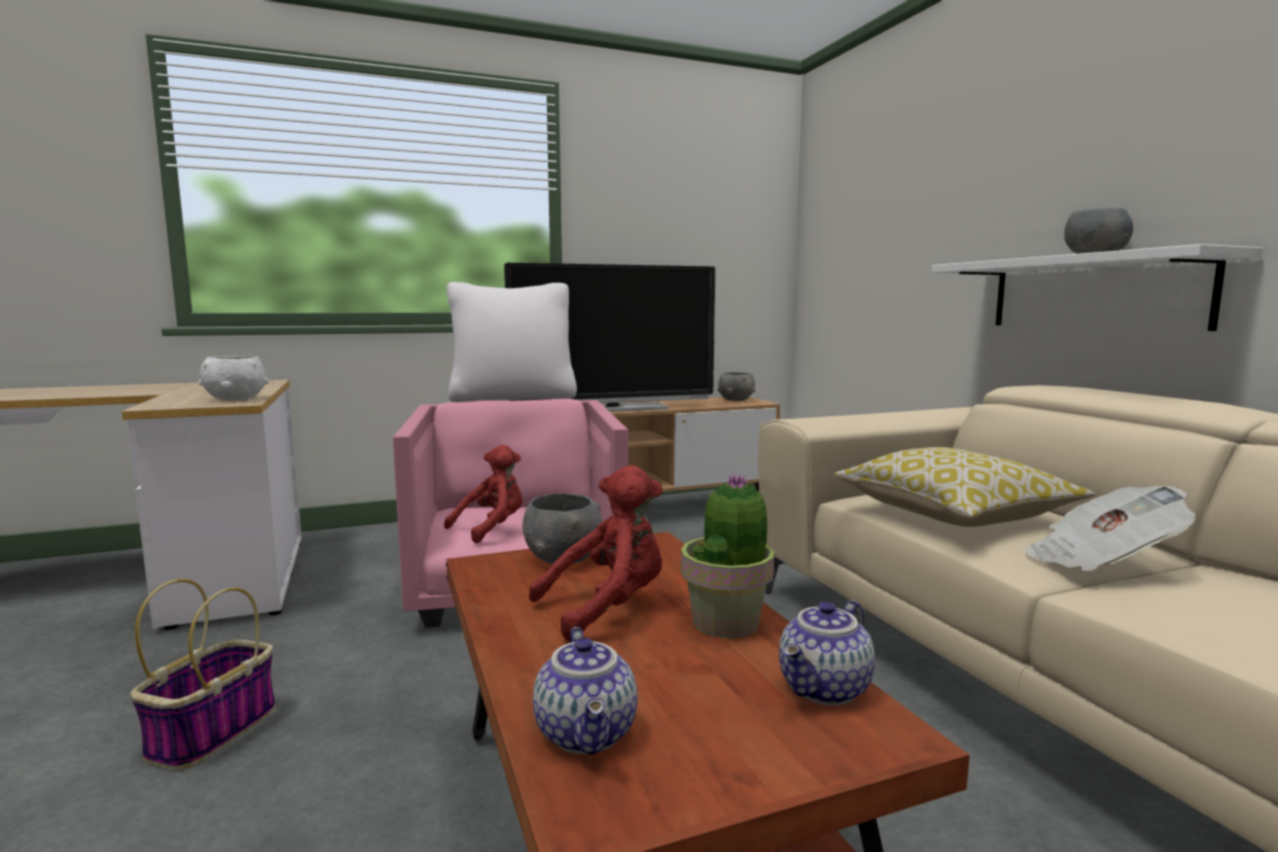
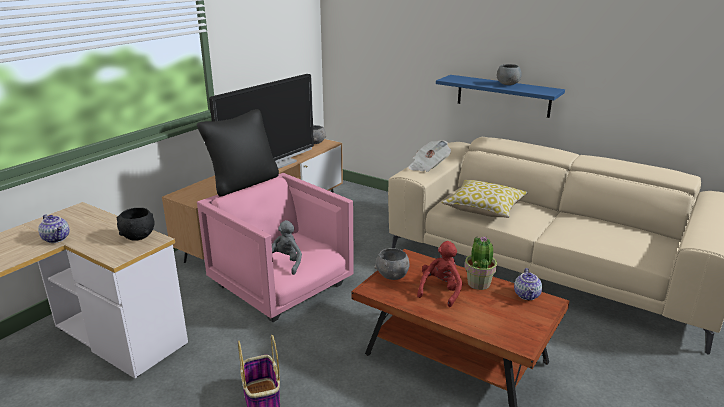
camera: 35 degrees left, 15 degrees up
(234, 399) = (138, 237): white bowl -> black bowl
(492, 528) = (285, 263): red plush toy -> grey plush toy
(513, 398) = (243, 183): white pillow -> black pillow
(588, 734) = (496, 330): teapot -> teapot (57, 239)
(1094, 293) = (503, 95): white shelf -> blue shelf
(1100, 561) = (541, 221): newspaper -> newspaper (428, 166)

